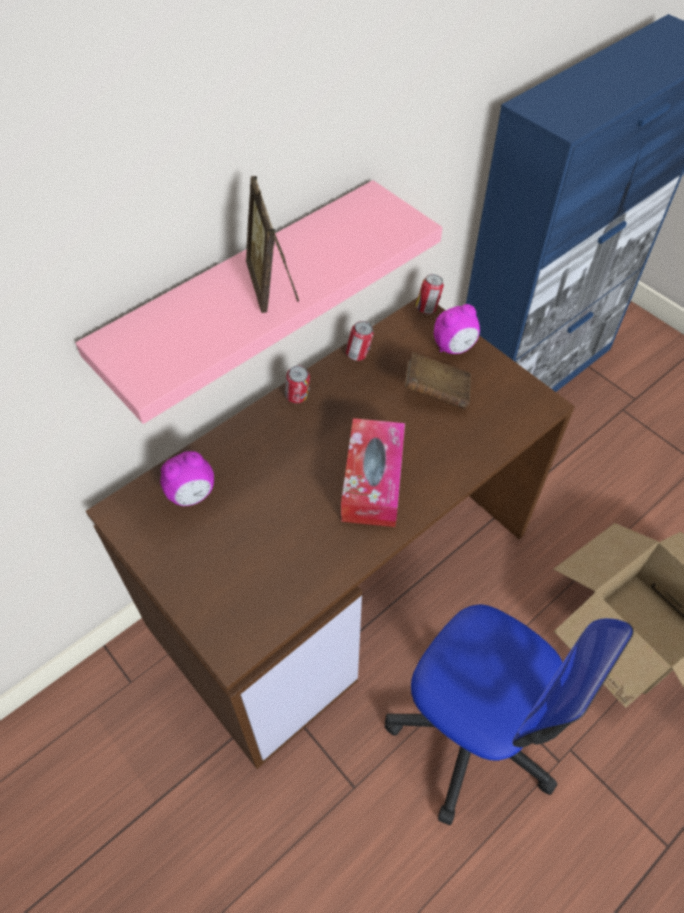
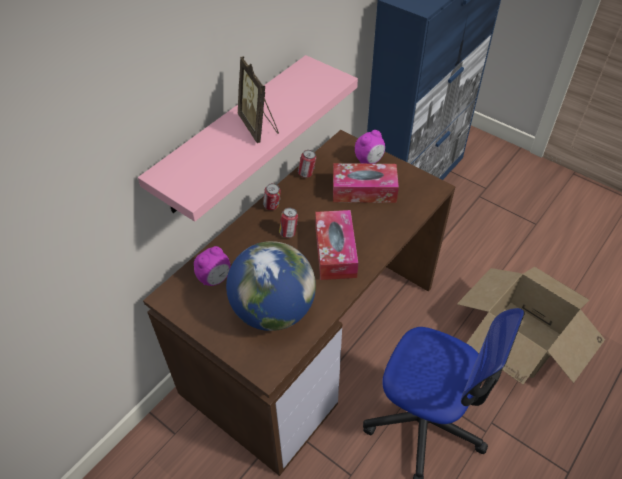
camera: 10 degrees left, 5 degrees down
(263, 557) = (273, 310): none -> globe
(427, 309) = (346, 139): can -> can (289, 233)
(436, 392) = (364, 190): brown book -> tissue box

